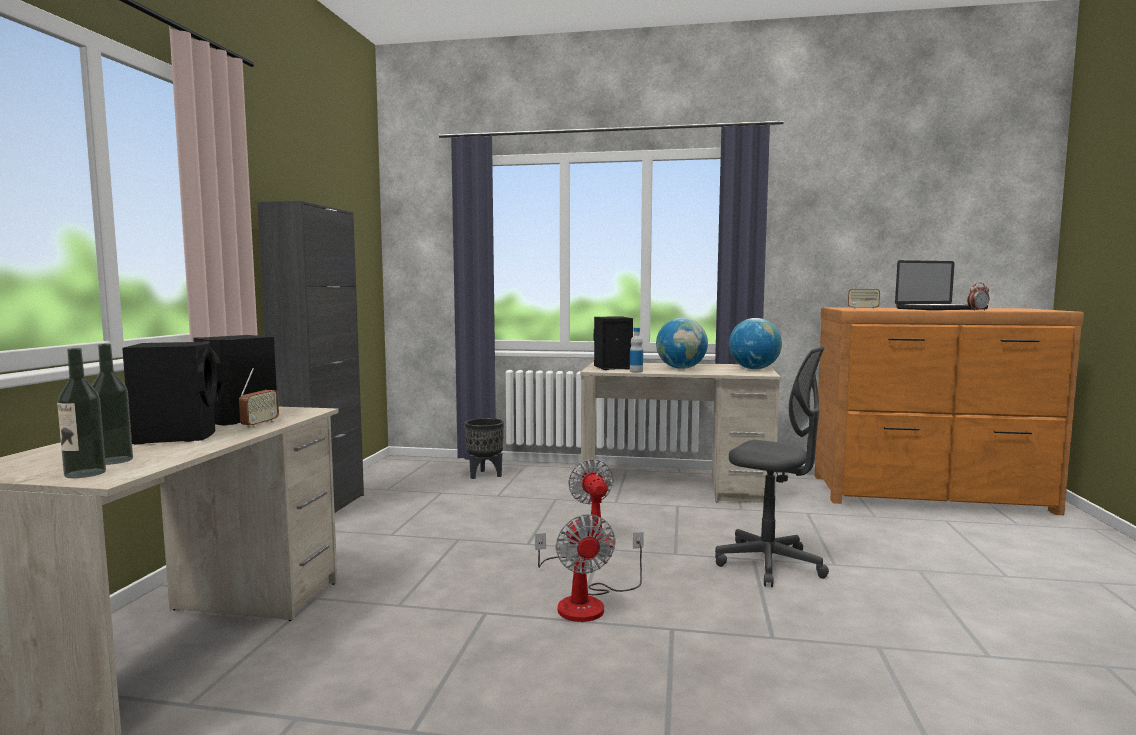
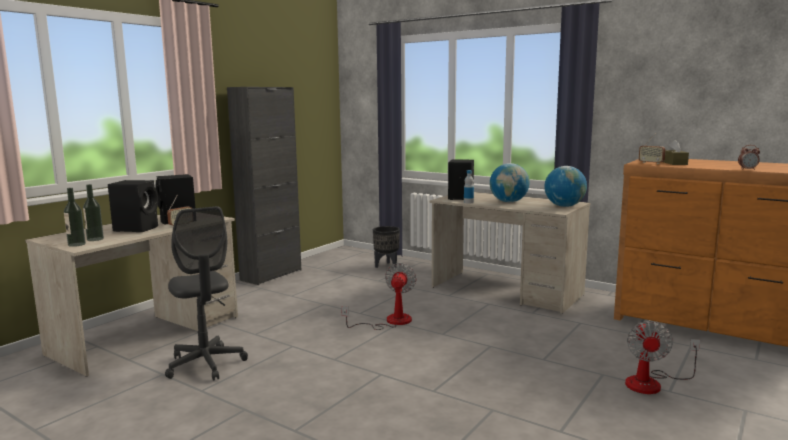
camera: 25 degrees right, 5 degrees up
(592, 603) = (354, 352): fan -> fan (652, 383)
(770, 565) = (496, 351): grey office chair -> grey office chair (206, 364)
(884, 309) = (674, 163): none -> brown tissue box
(940, 309) = (729, 165): laptop -> none

